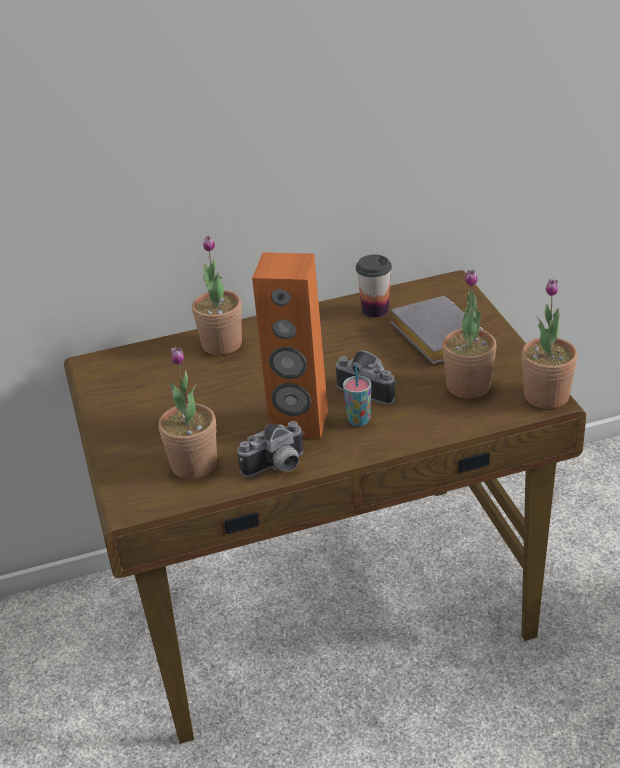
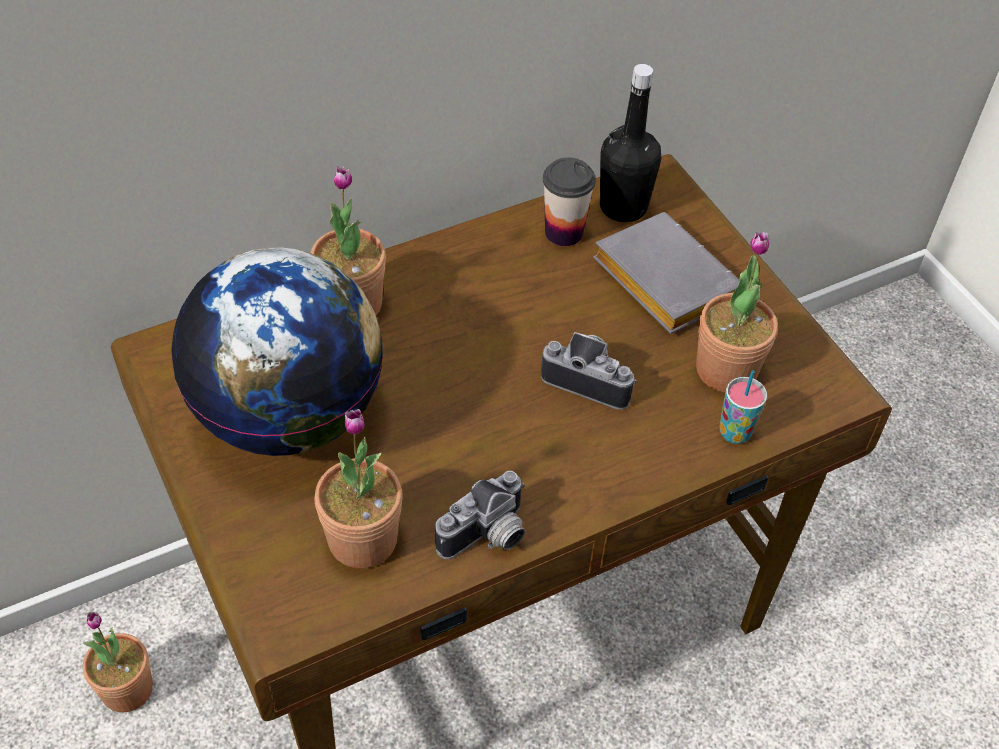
camera: 15 degrees left, 15 degrees up
(165, 399) = (289, 414): none -> globe
(299, 423) = (501, 452): orange speaker -> none
(359, 420) = (586, 441): cup -> cup (734, 433)
(420, 297) = (623, 207): none -> black bottle
(546, 396) = (836, 383): potted plant -> potted plant (127, 689)

